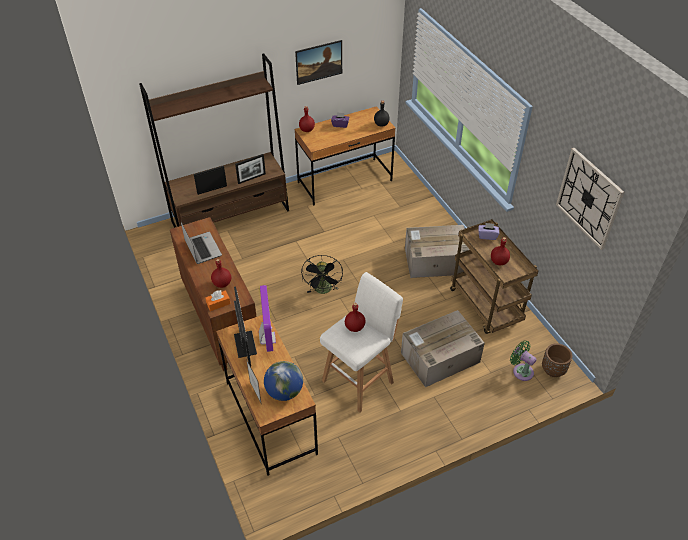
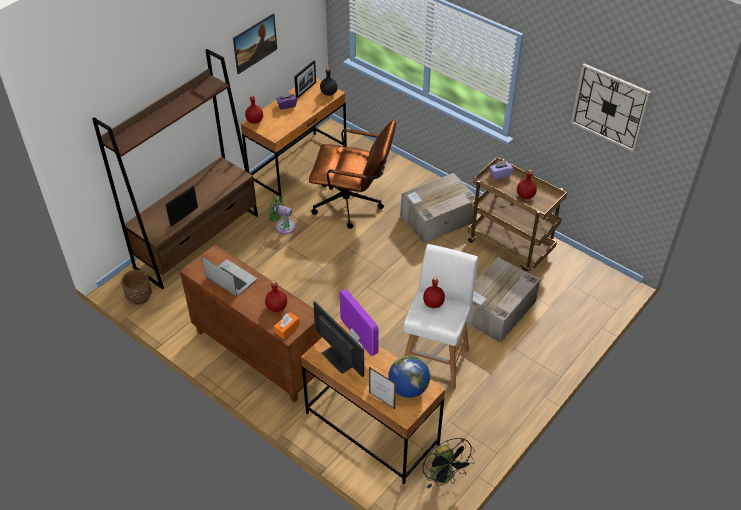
camera: 25 degrees left, 0 degrees up
(251, 178) = (220, 191): picture frame -> picture frame (306, 90)
(323, 290) = (346, 285): black fan -> black fan (445, 477)
(370, 226) = (353, 205): none -> brown office chair
(521, 370) = (576, 295): green fan -> green fan (283, 226)
(553, 369) = (602, 284): brown planter -> brown planter (139, 297)

